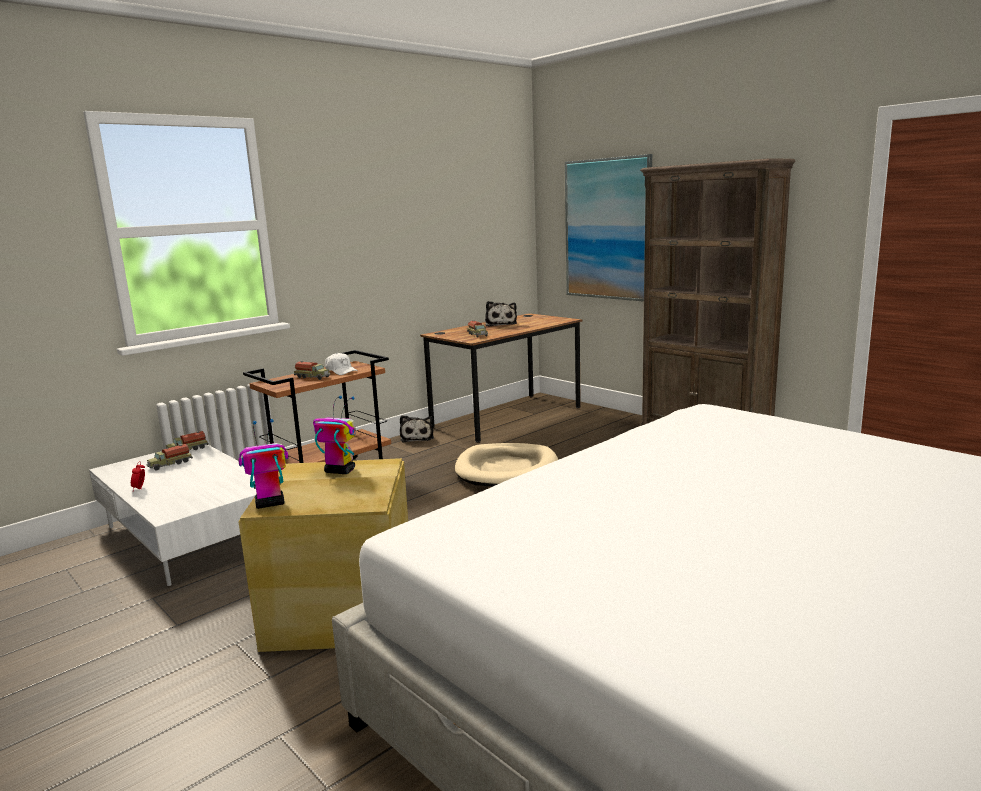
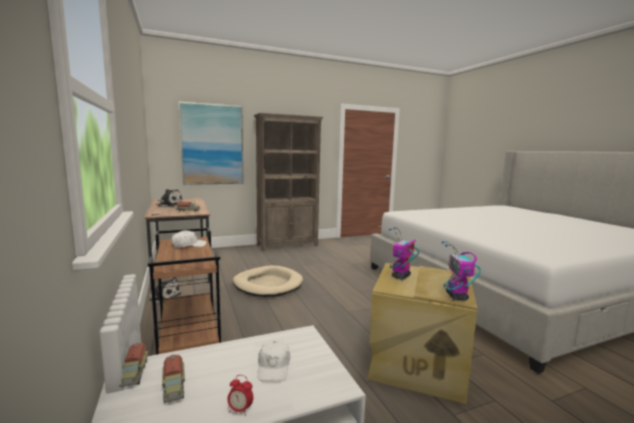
camera: 70 degrees left, 5 degrees down
(198, 486) = (274, 366): none -> white cap
(313, 377) = (189, 253): toy truck -> none

